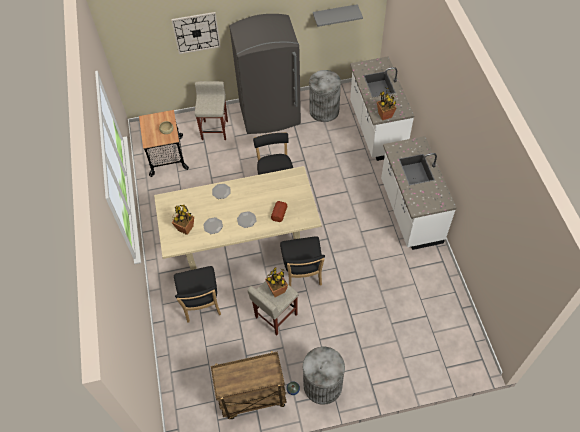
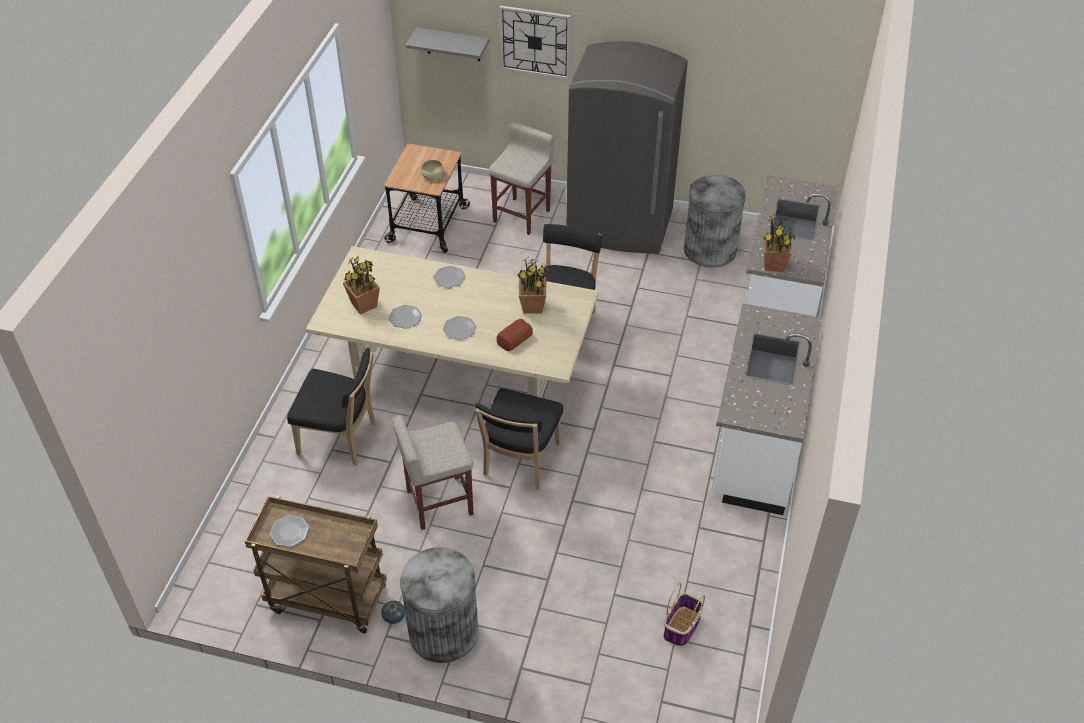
camera: 25 degrees right, 10 degrees down
(201, 305) = (341, 439): black chair -> black chair turned 90 degrees counterclockwise
(234, 380) = (289, 531): none -> plate
(277, 290) = (442, 445): potted plant -> potted plant (532, 306)
(334, 14) = (768, 86): grey shelf -> grey shelf (453, 44)
(432, 325) = (681, 627): none -> basket

